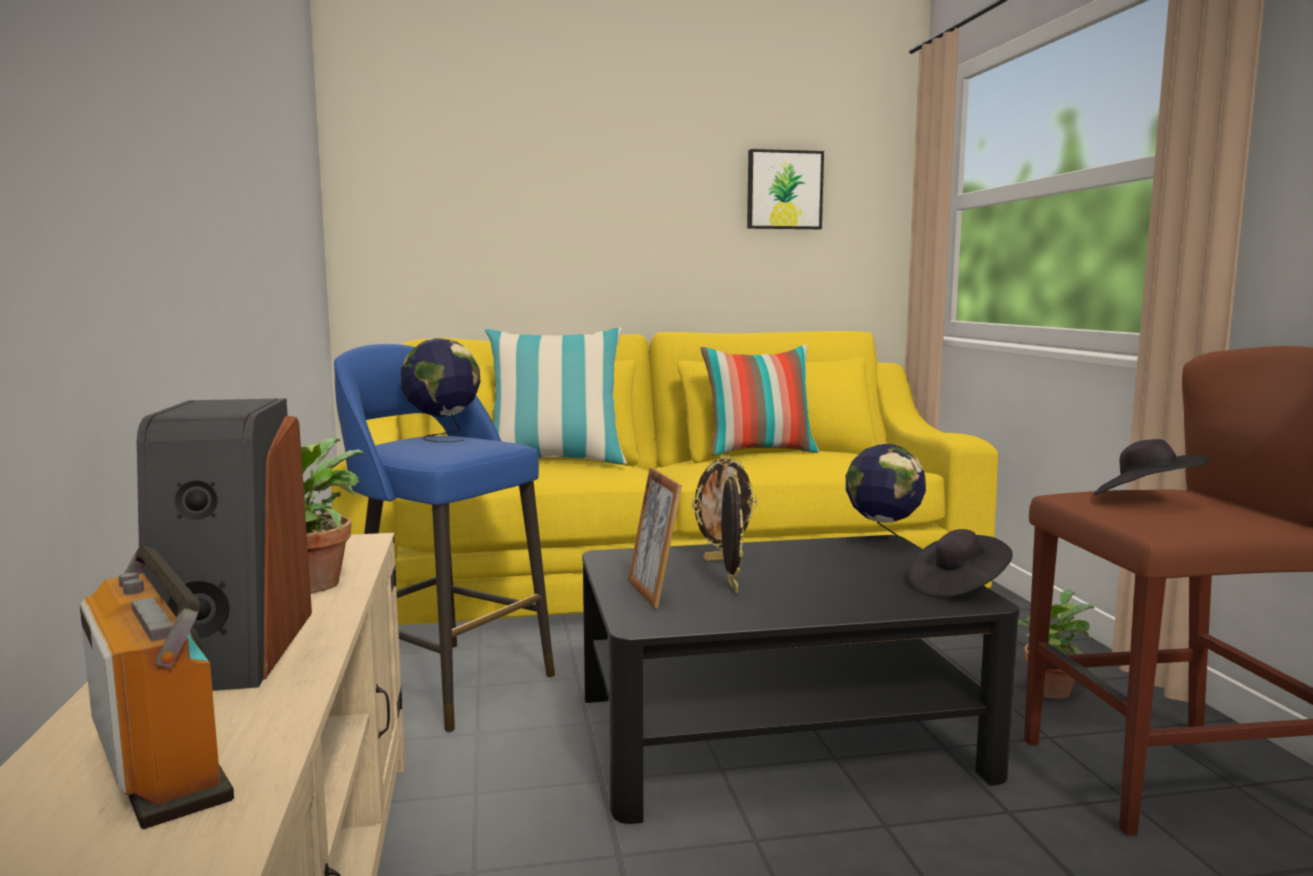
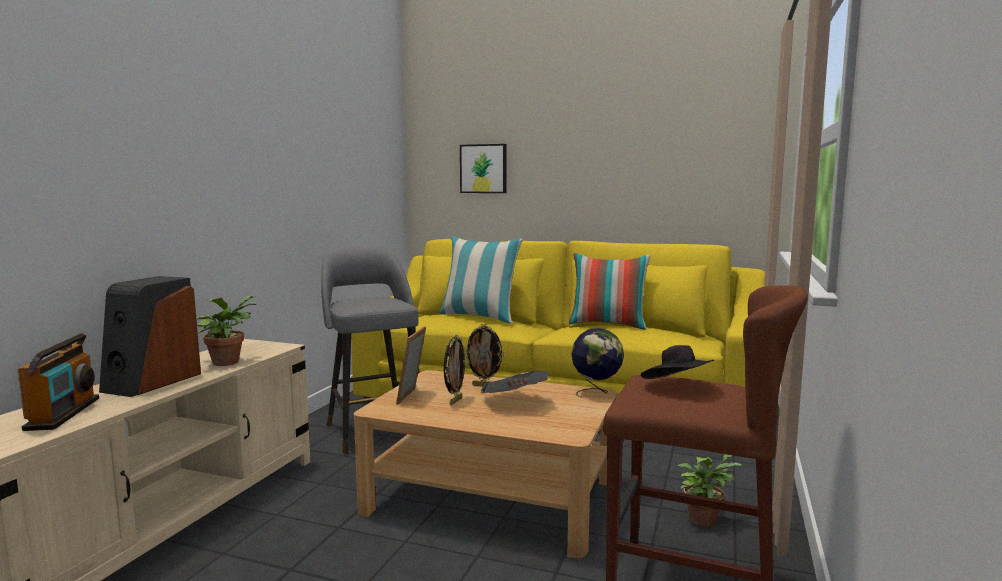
camera: 30 degrees right, 0 degrees up
(443, 437) = (378, 298): globe -> none
(447, 682) = (374, 430): blue stool -> grey stool
(777, 733) = (492, 496): black coffee table -> beige coffee table
(784, 190) = (681, 143): picture -> picture (483, 168)
(811, 572) = (514, 401): none -> newspaper
(958, 587) = (577, 426): black hat -> none

